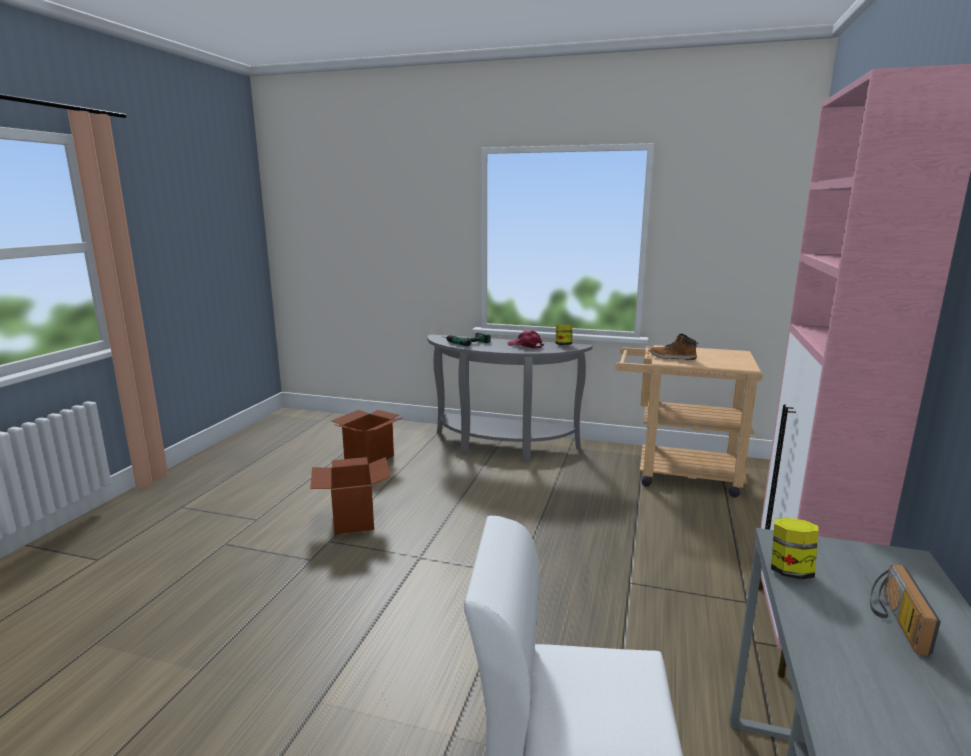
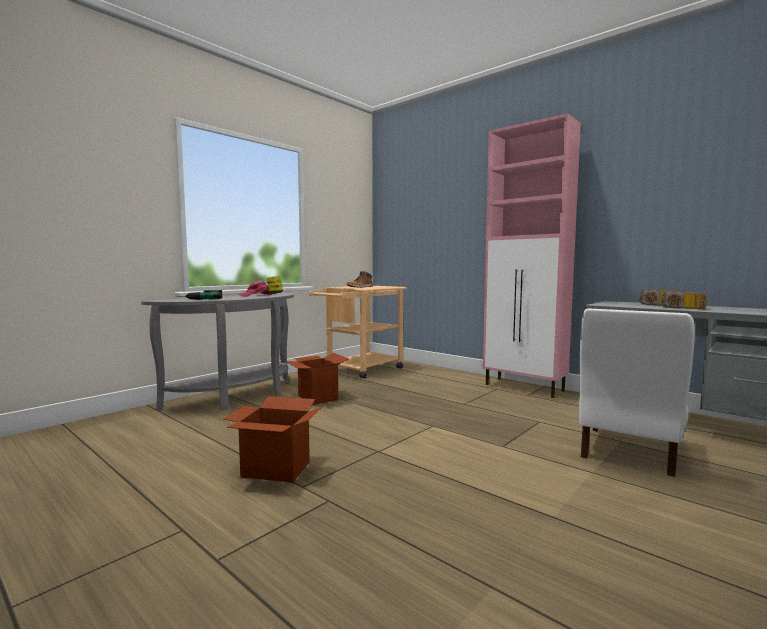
camera: 65 degrees left, 10 degrees down
(369, 459) = (149, 445): cardboard box -> cardboard box (317, 398)
(790, 571) = (624, 306): jar -> none
(845, 652) = (682, 308): none -> radio

